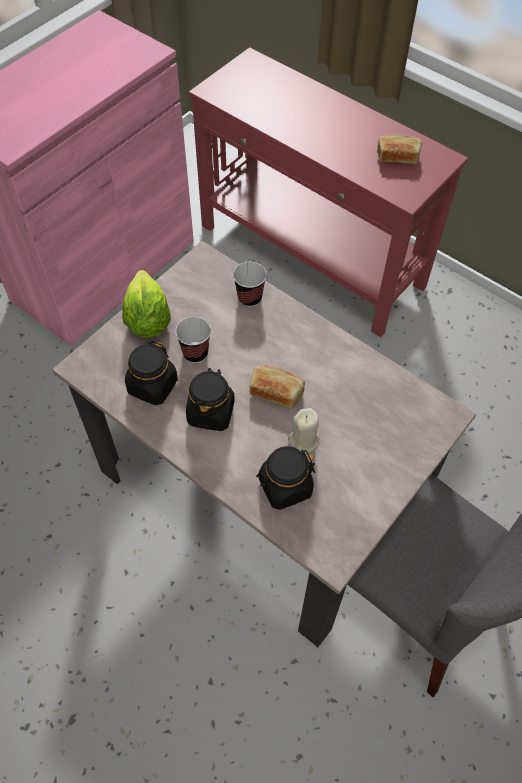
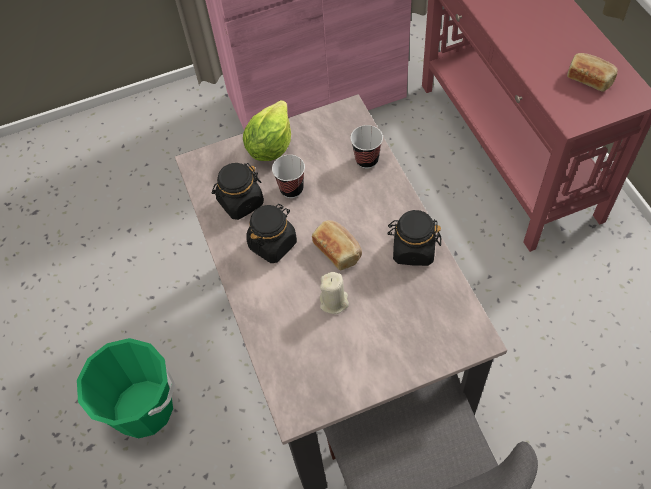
camera: 35 degrees right, 0 degrees up
(107, 650) = (144, 409): none -> green bucket
(285, 487) = (293, 333): black jar -> black jar (413, 250)

